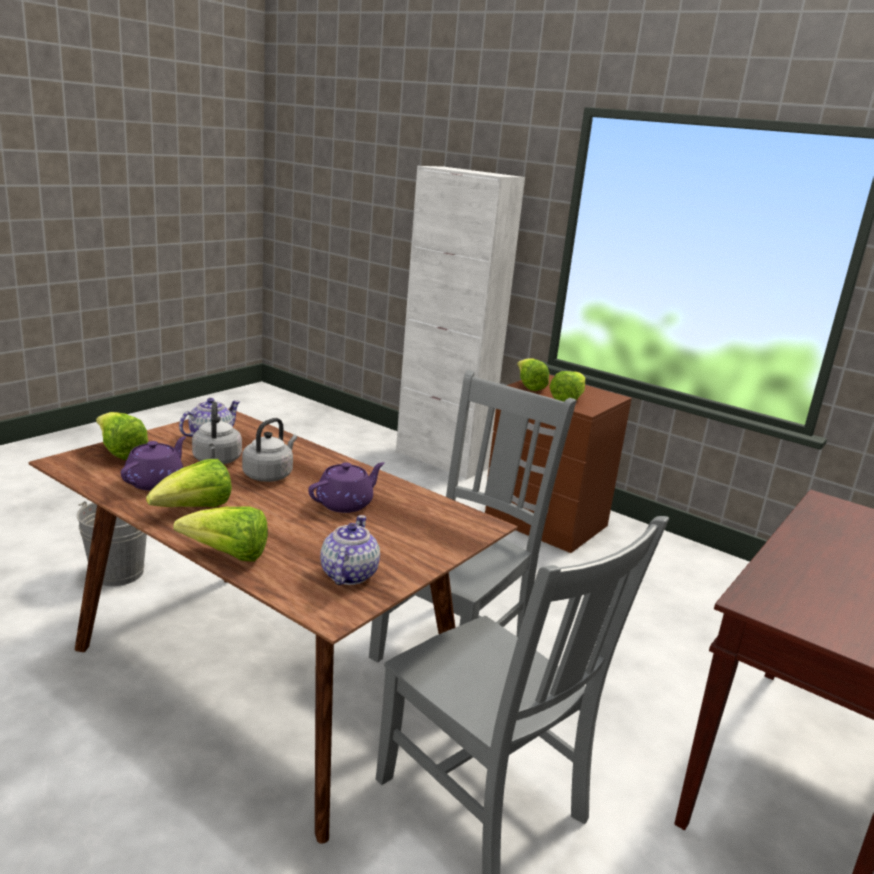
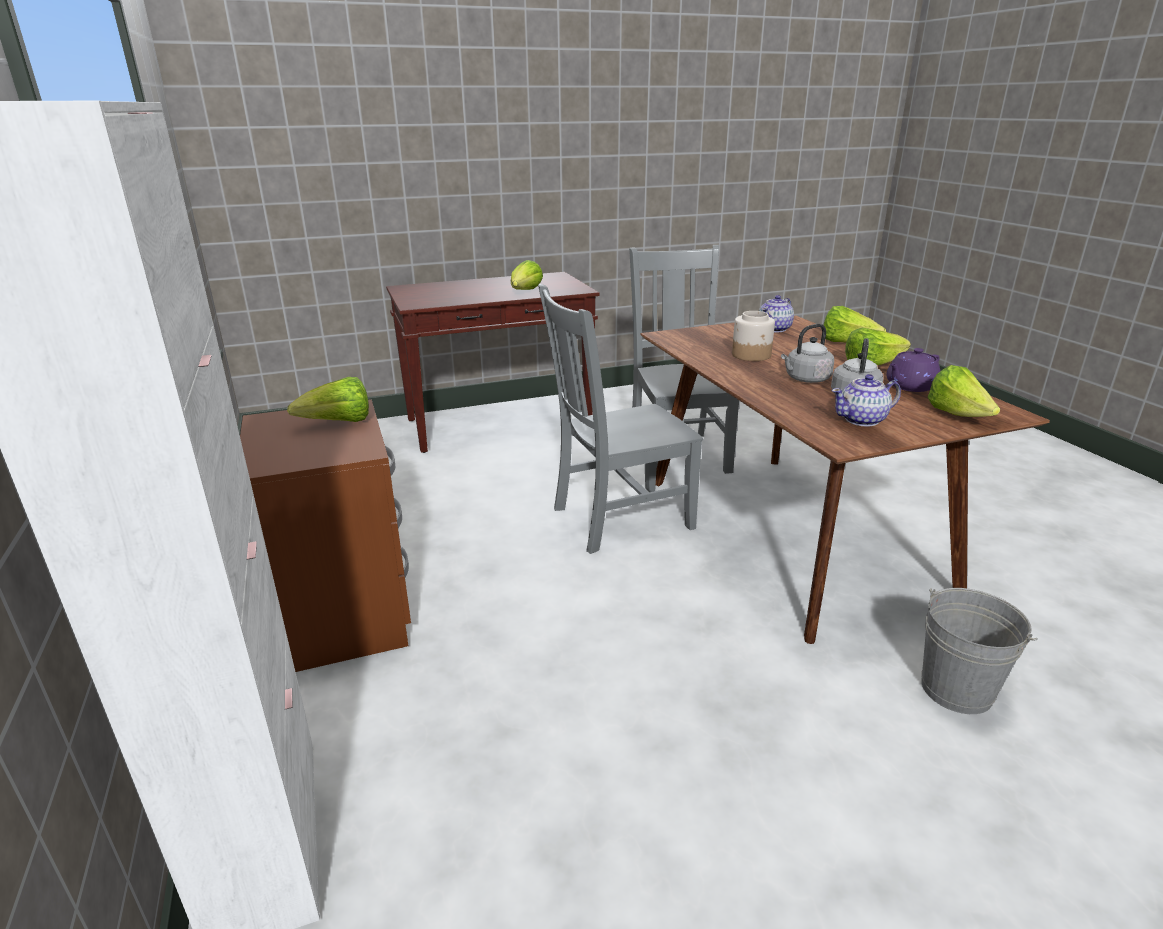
camera: 145 degrees left, 5 degrees up
(346, 503) = (751, 355): purple teapot -> jar
(529, 386) = (335, 452): lettuce -> lettuce (525, 291)

